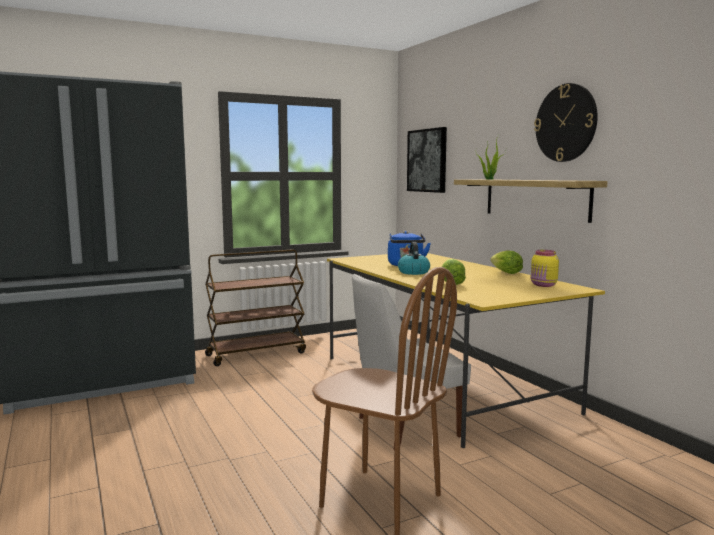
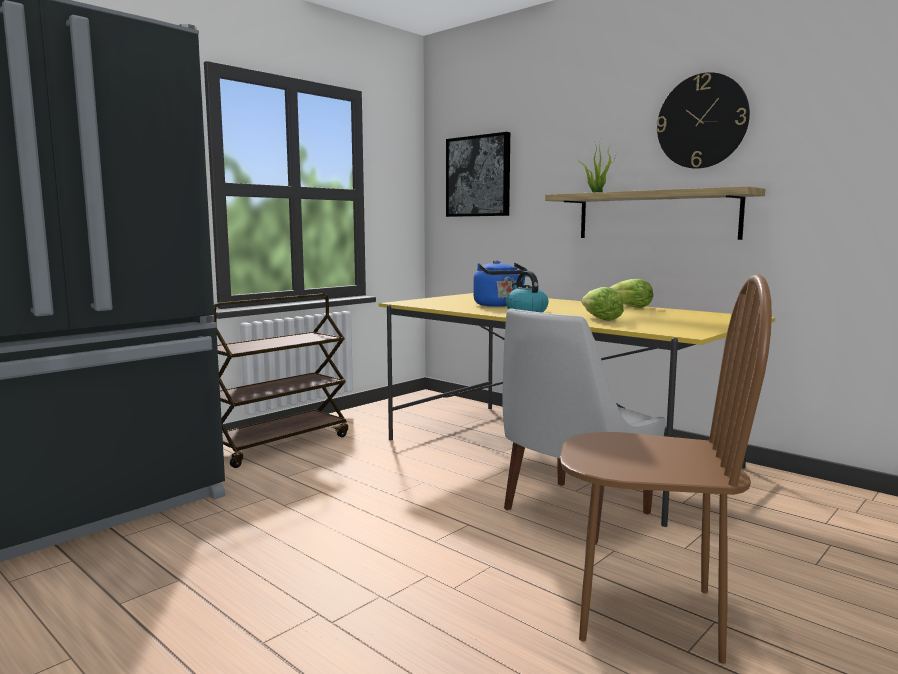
camera: 20 degrees left, 0 degrees up
(543, 285) = (703, 316): yellow jar -> none

